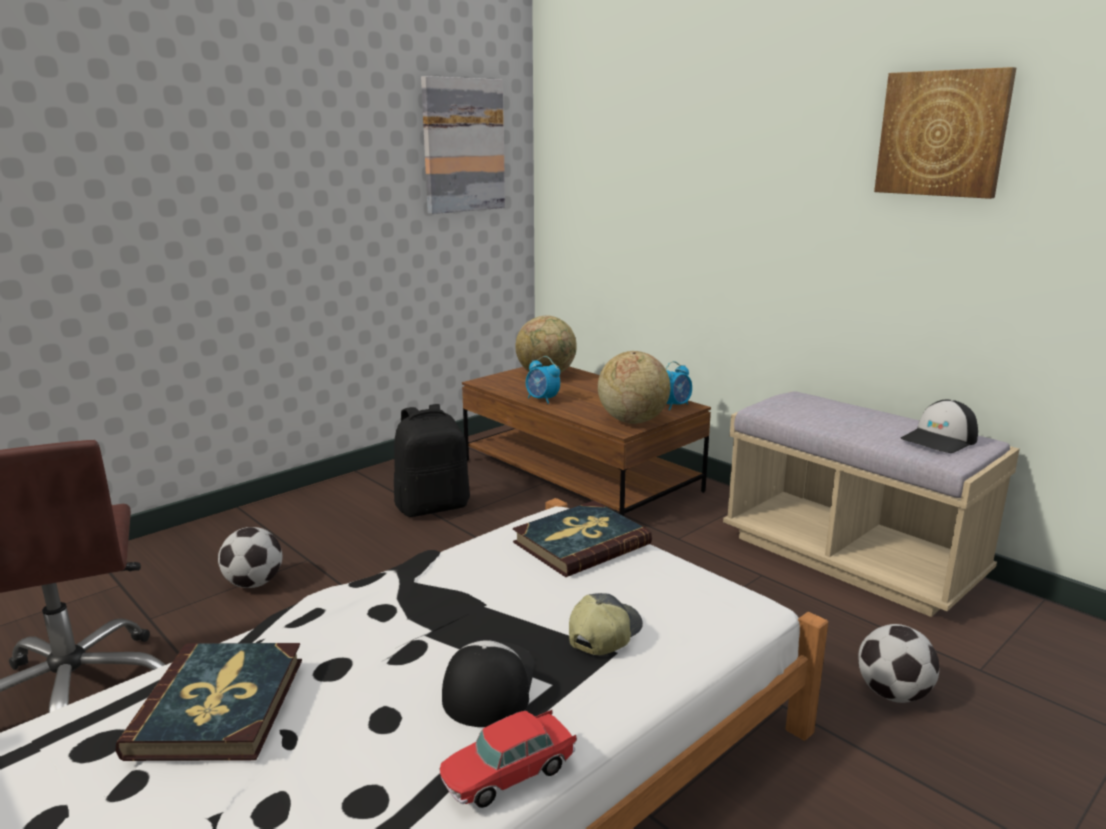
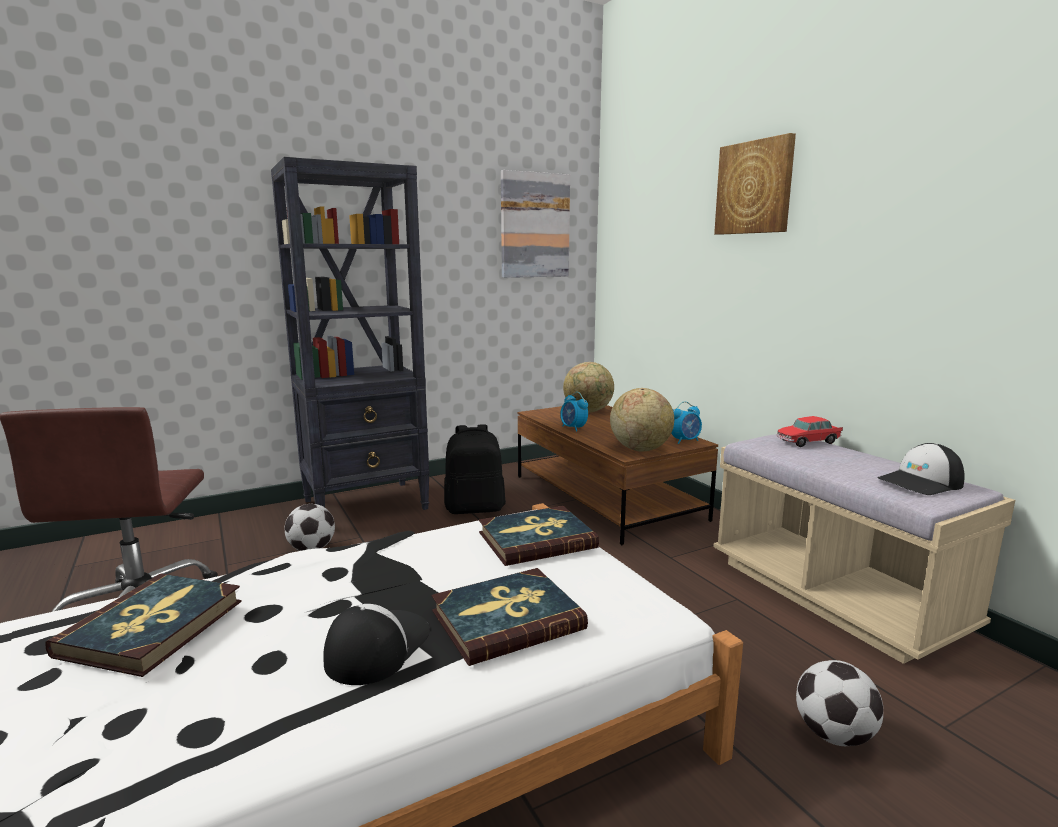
camera: 15 degrees right, 5 degrees down
(292, 517) = (367, 504): none -> black bookcase
(508, 773) = (336, 732): toy car -> toy car (807, 442)
(603, 634) = (507, 619): cap -> book
(942, 134) = (934, 185): picture -> picture (754, 188)

